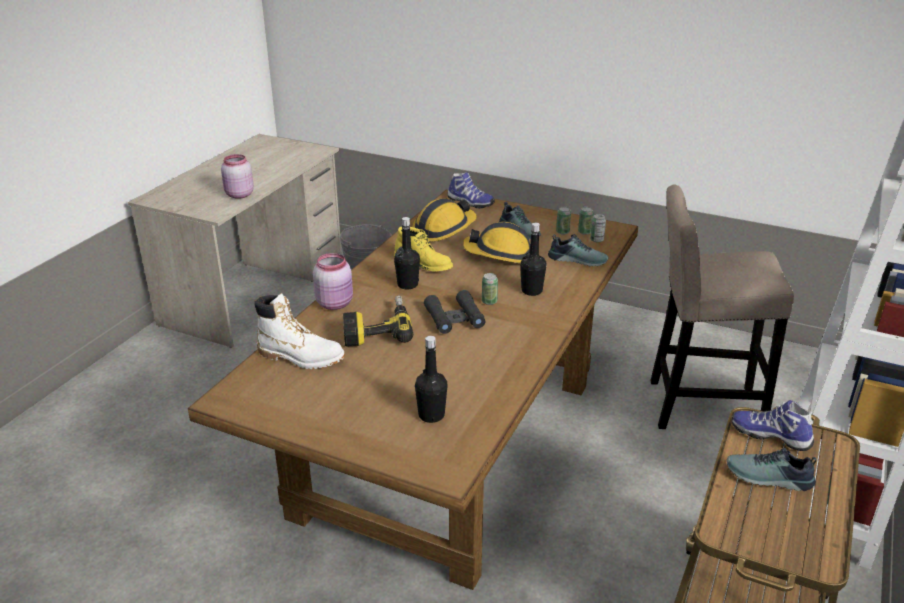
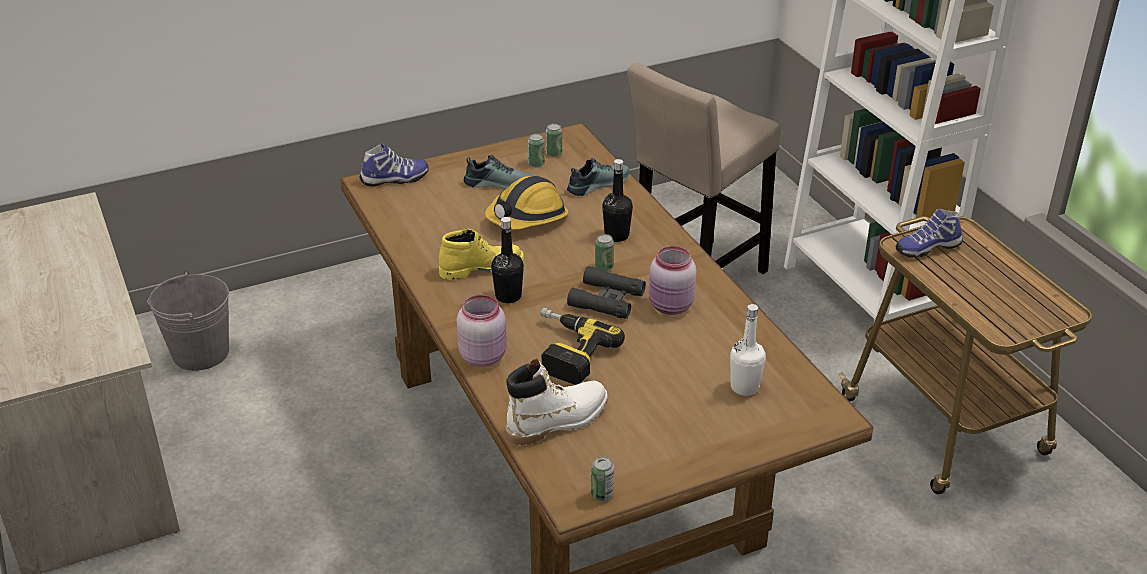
camera: 50 degrees left, 5 degrees up
(239, 195) = (100, 316): pink jar -> pink jar (671, 306)
(431, 415) = (744, 387): black bottle -> white bottle
(443, 229) = (428, 222): hard hat -> none
(597, 240) = (577, 156): can -> can (602, 494)
(768, 478) = (970, 278): shoe -> none

